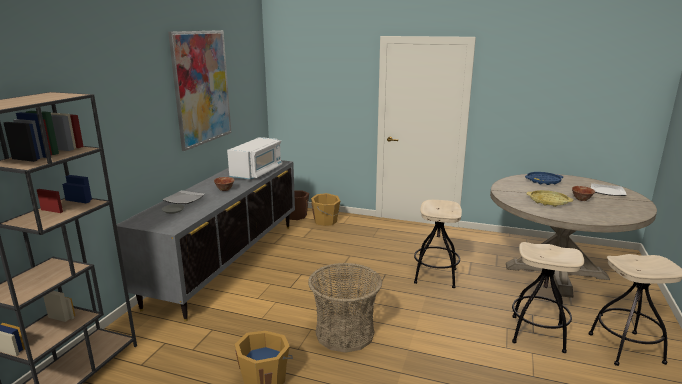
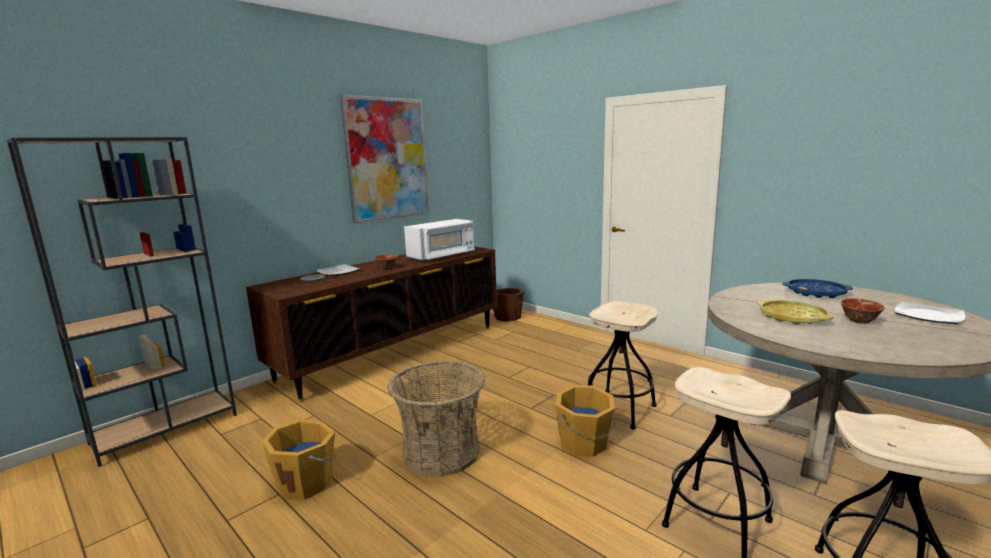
camera: 25 degrees right, 5 degrees down
(227, 262) = (394, 352): grey cabinet -> brown cabinet
(326, 221) = (536, 327): orange bucket -> orange bucket (584, 443)

